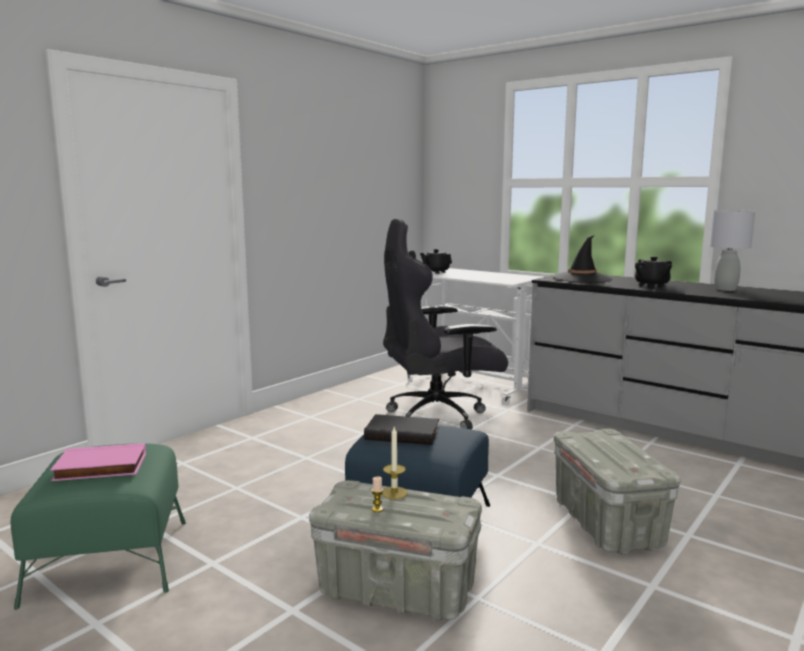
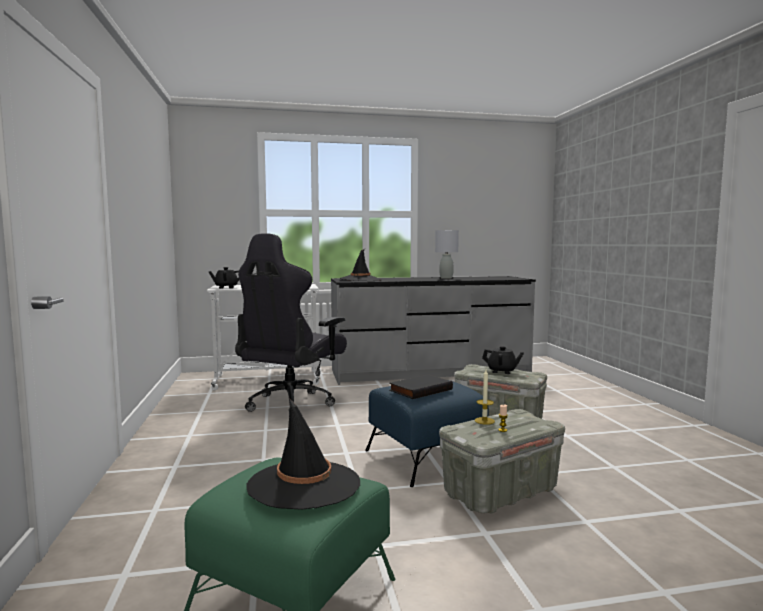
camera: 50 degrees left, 5 degrees down
(100, 468) = (304, 484): pink book -> black hat
(651, 285) = (409, 279): black teapot -> black teapot (502, 371)

